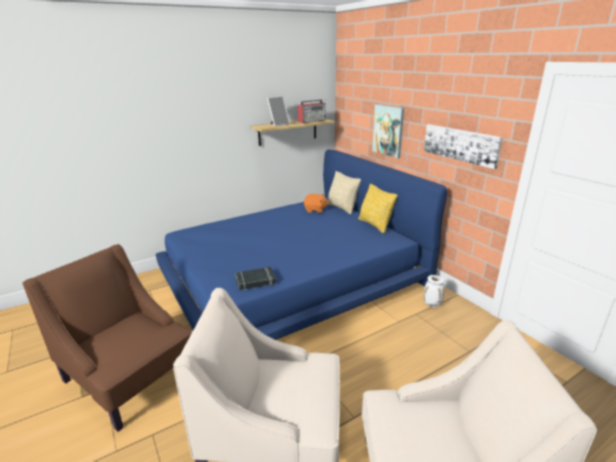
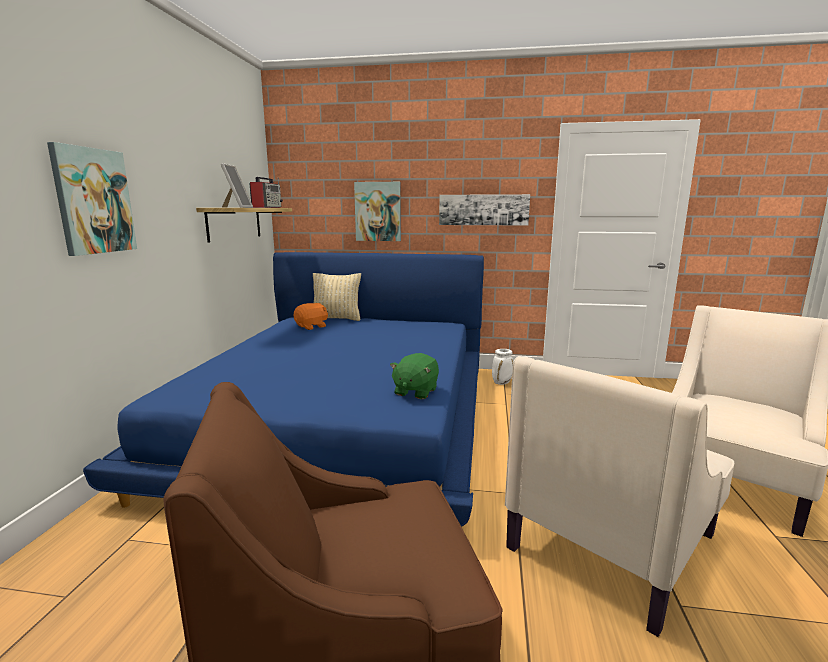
camera: 50 degrees left, 10 degrees down
(173, 131) = (93, 201): none -> picture
(255, 281) = (415, 391): black book -> green plush toy
(375, 225) = (403, 321): yellow pillow -> none

